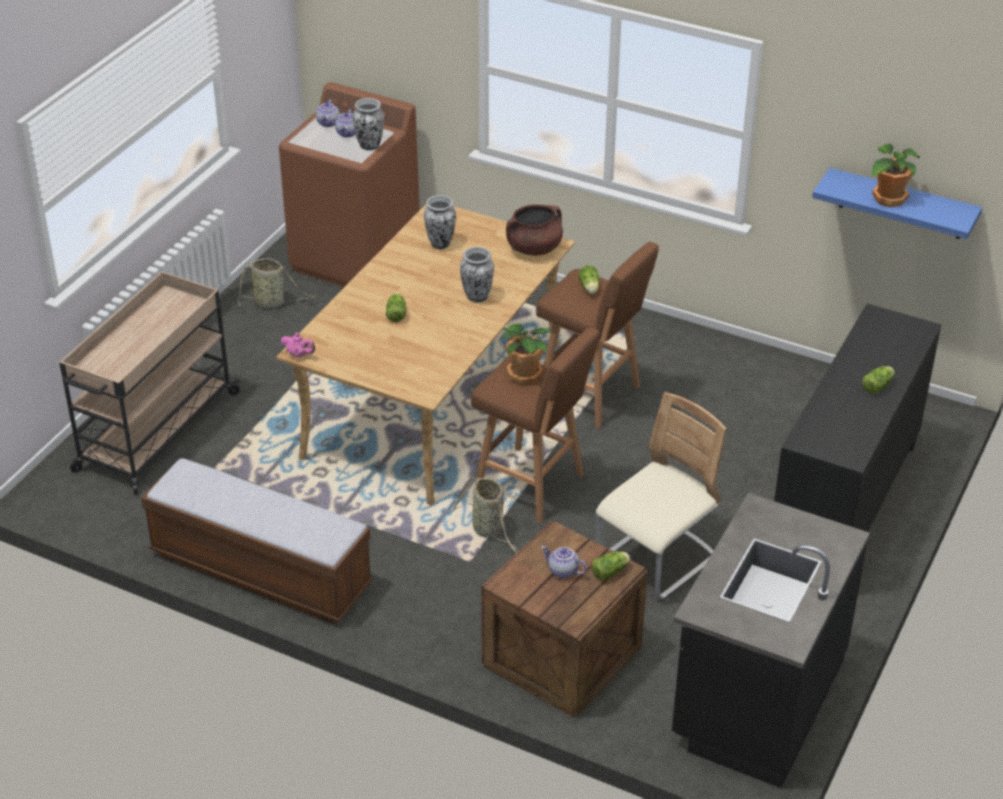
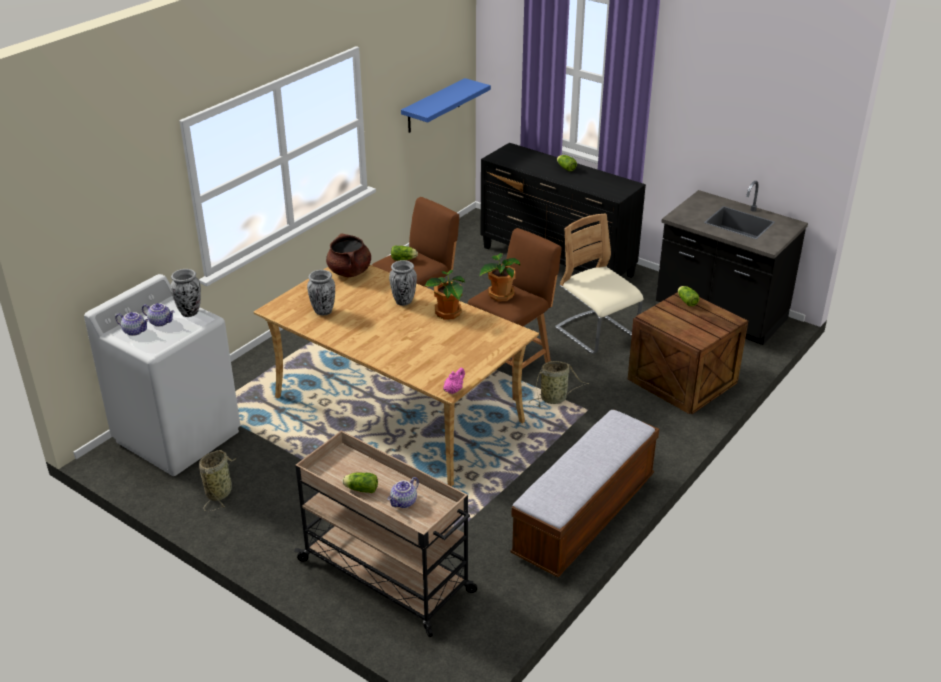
camera: 80 degrees left, 5 degrees down
(355, 258) = (178, 436): brown washing machine -> white washing machine
(396, 313) = (412, 339): lettuce -> lettuce (360, 489)
(562, 571) = (686, 318): teapot -> teapot (404, 502)
(888, 198) = (445, 99): potted plant -> potted plant (448, 313)

